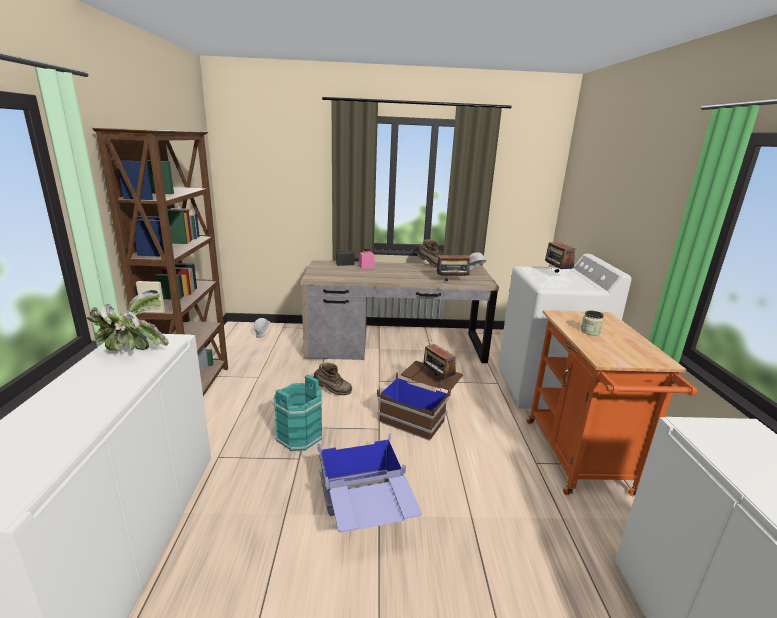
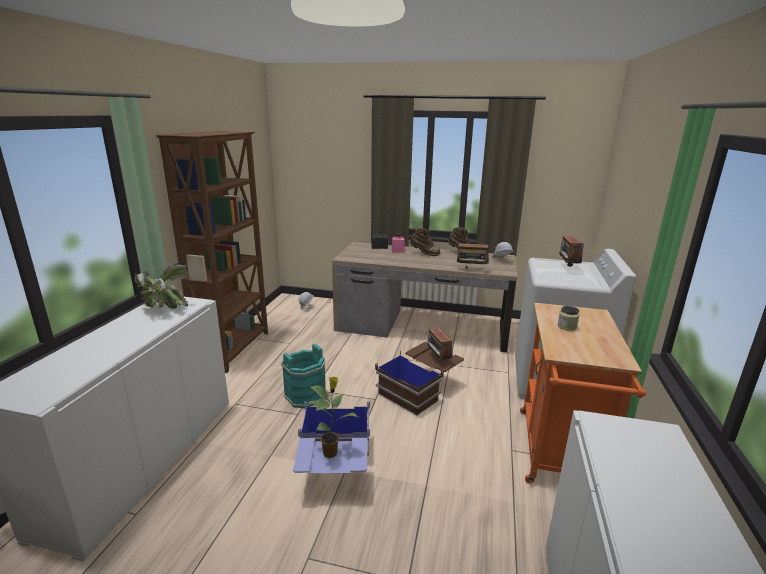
camera: 15 degrees right, 0 degrees up
(332, 392) = (347, 362): brown boot -> brown boot (424, 254)
(371, 500) = (331, 452): none -> potted plant

